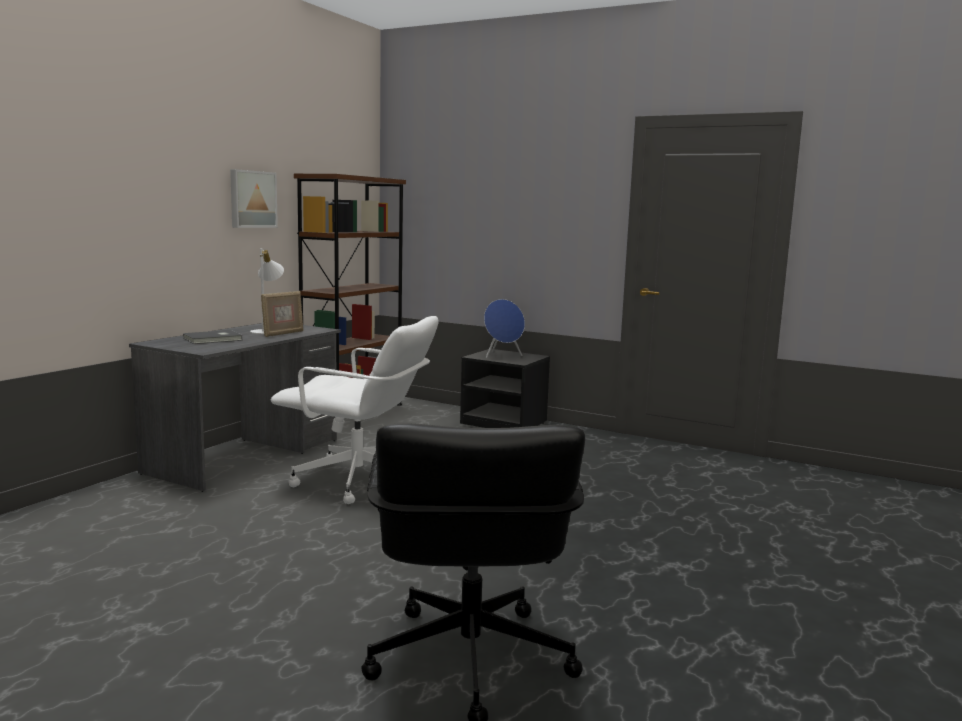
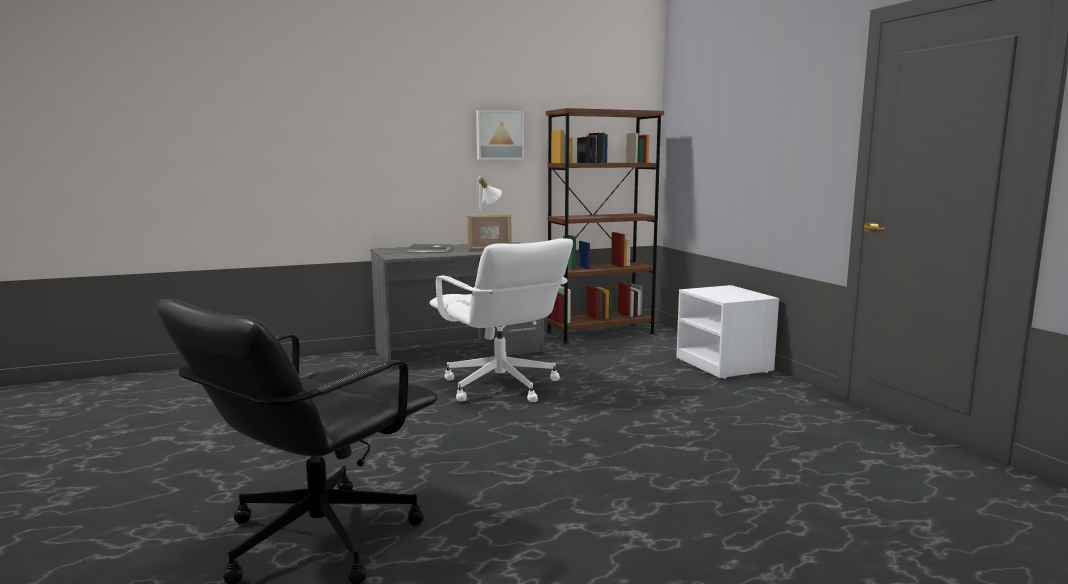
camera: 40 degrees right, 0 degrees up
(502, 356) = (723, 292): blue speaker -> none
(505, 423) = (725, 365): black nightstand -> white nightstand

